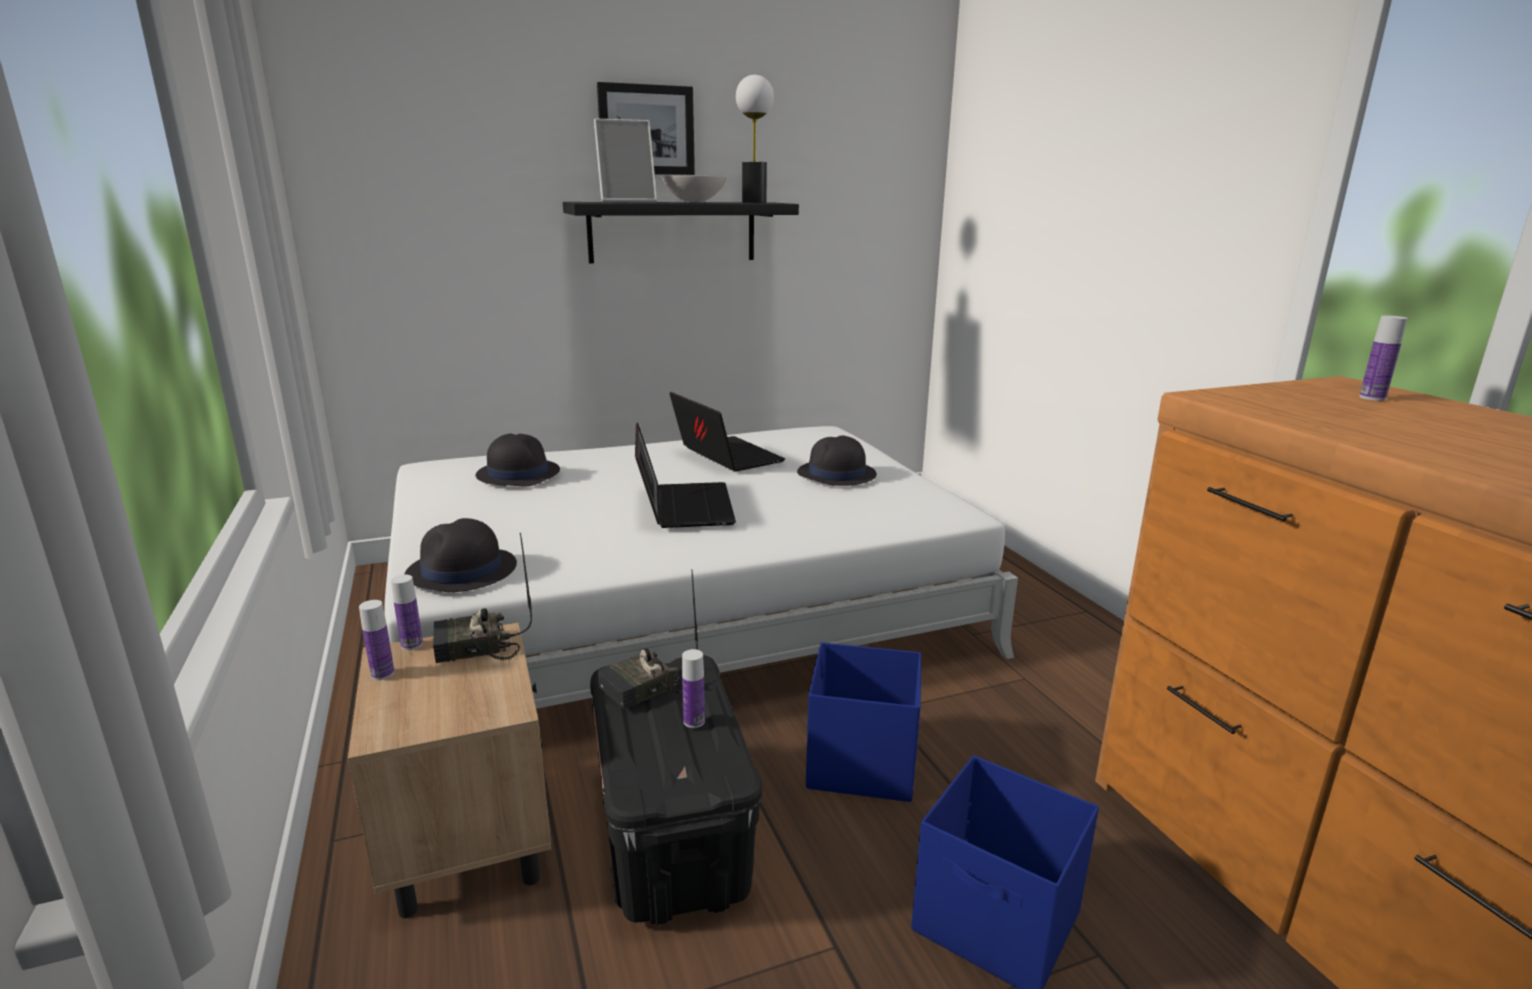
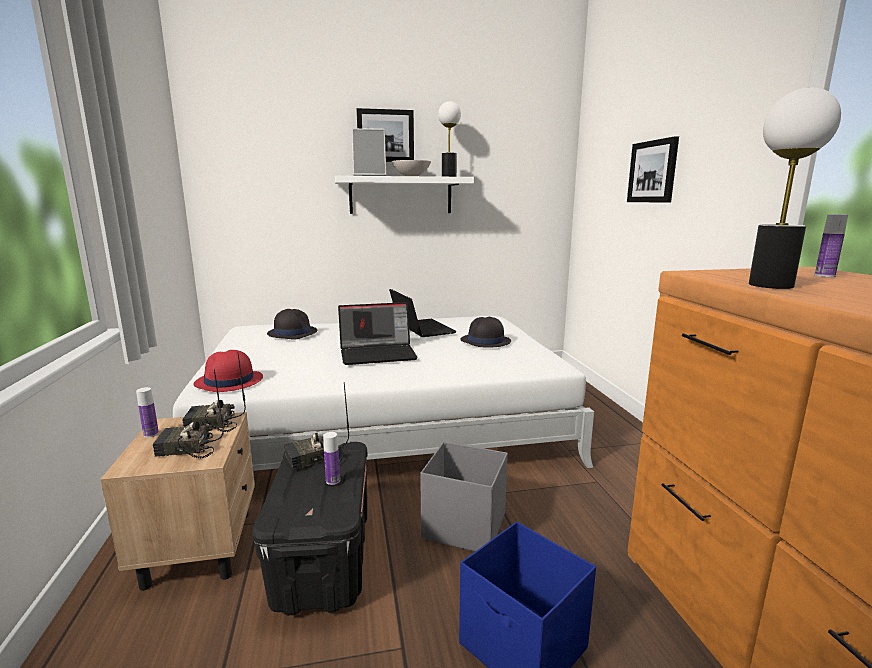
camera: 10 degrees right, 5 degrees down
(412, 645) = (178, 419): bottle -> none
(459, 695) = (186, 449): none -> radio
(461, 572) = (229, 382): black hat -> red hat
(673, 232) = (401, 195): black shelf -> white shelf
(683, 506) = (378, 354): laptop -> laptop turned 75 degrees clockwise
(859, 763) = (463, 526): blue storage box -> grey storage box
(1084, 207) = (653, 171): none -> picture
(1324, 422) = (770, 285): none -> table lamp

